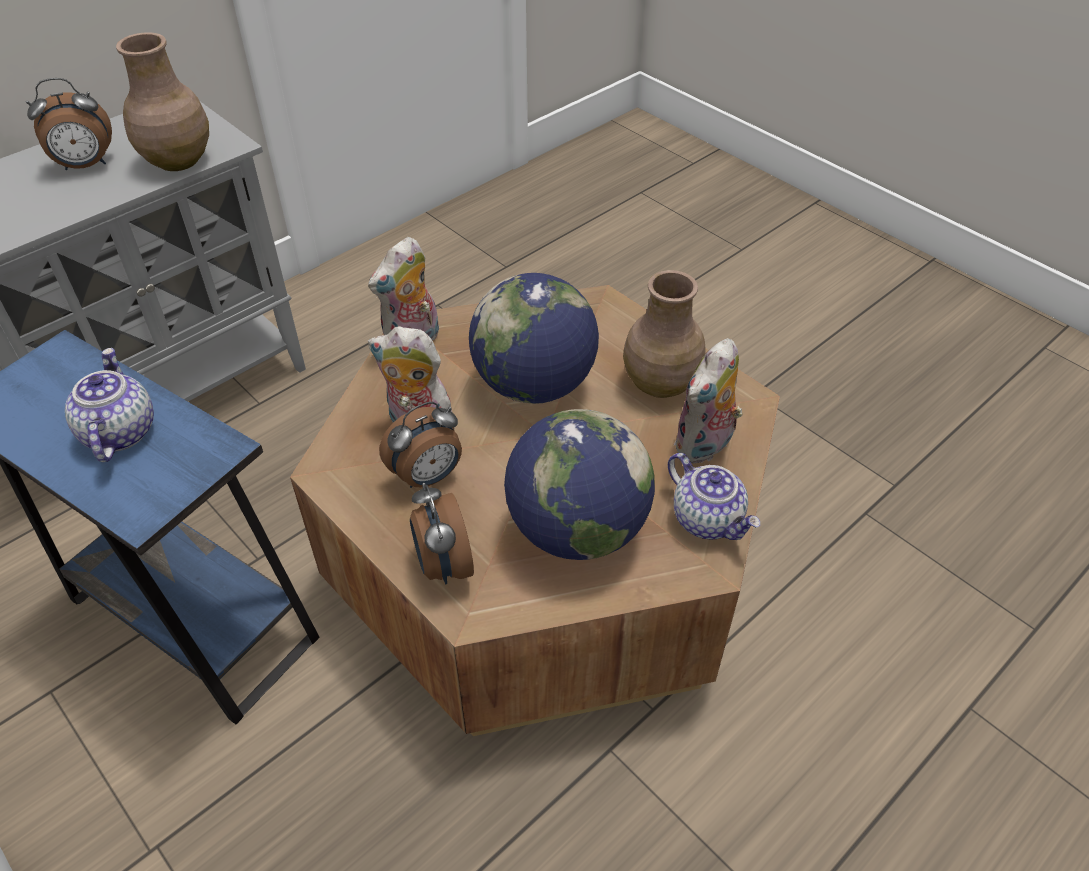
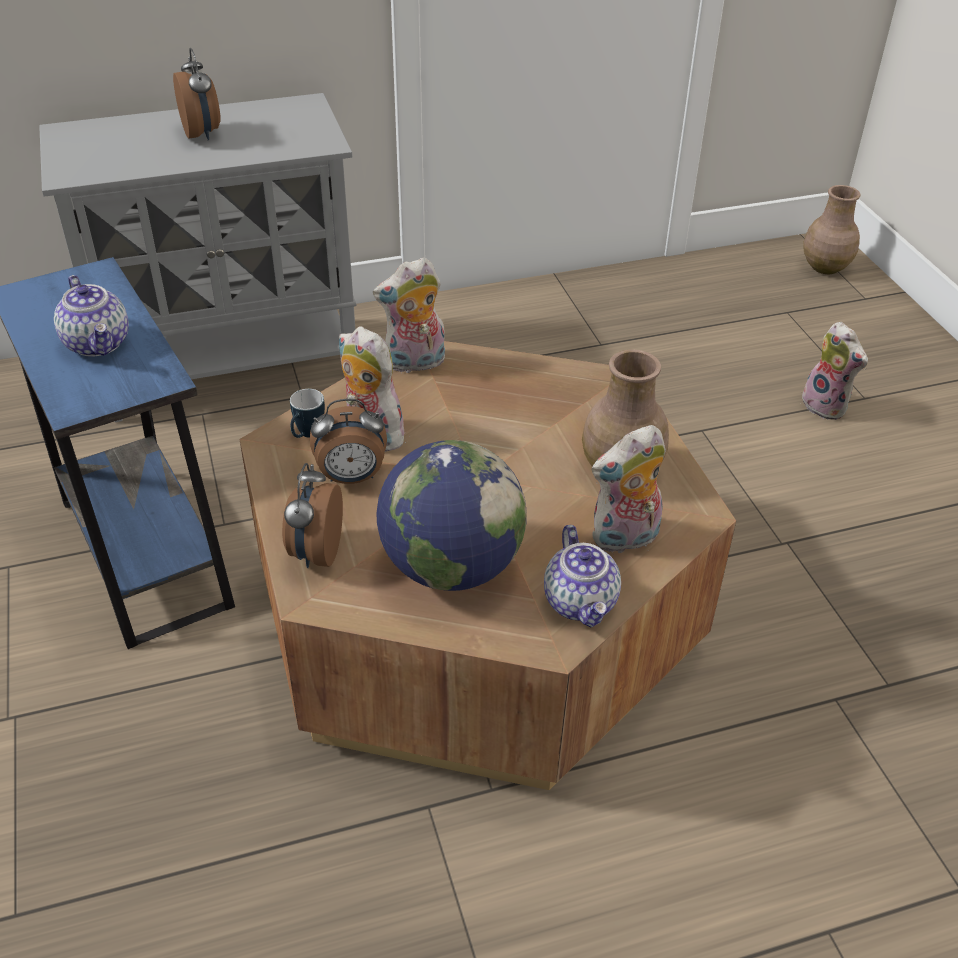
camera: 25 degrees right, 5 degrees down
(85, 166) = (203, 133): alarm clock -> alarm clock turned 120 degrees counterclockwise
(118, 432) = (98, 343): teapot -> teapot turned 135 degrees clockwise
(177, 161) = (275, 147): brown vase -> brown vase (824, 267)
(356, 450) = (307, 436): none -> mug
(534, 385) = (499, 433): globe -> none
(718, 265) = (827, 406): none -> plush toy

